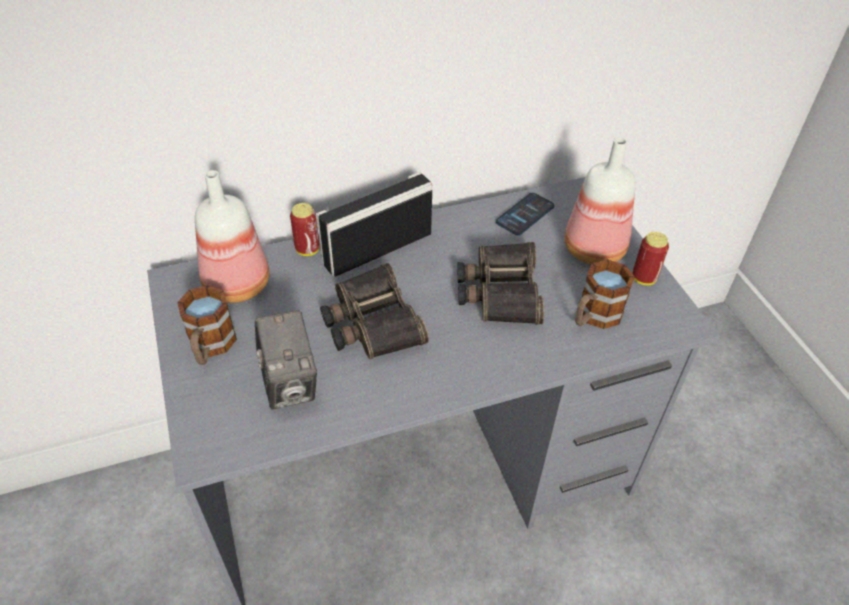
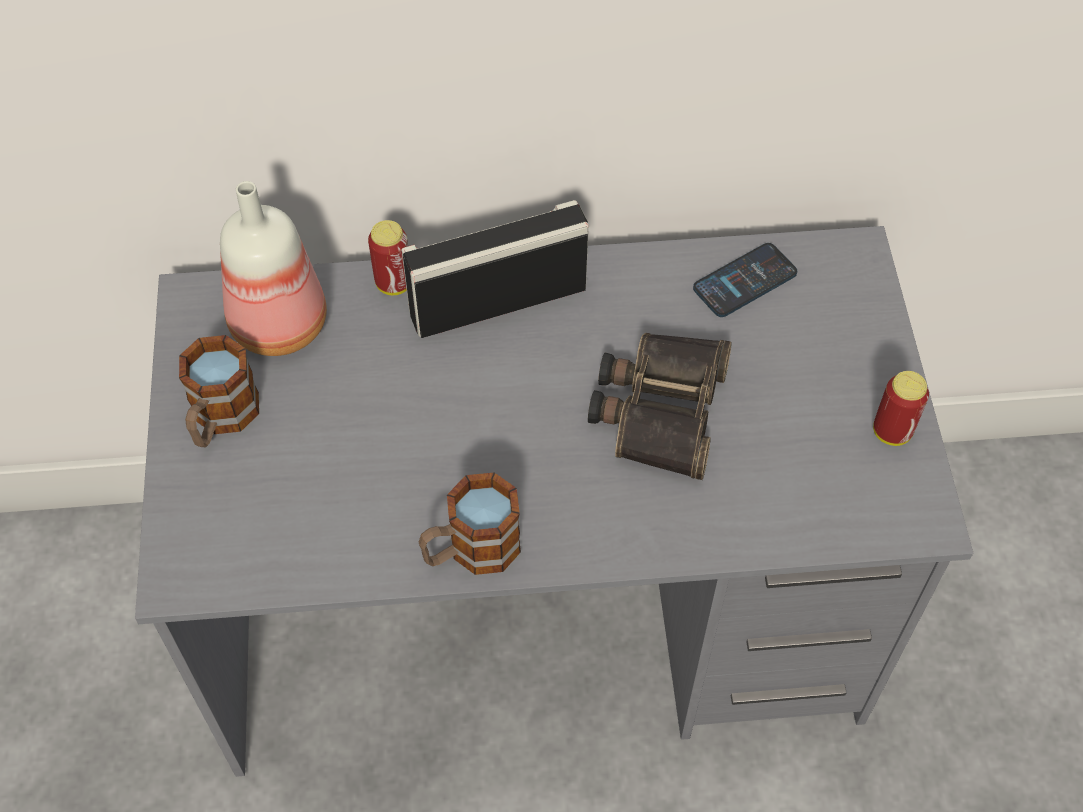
camera: 15 degrees right, 10 degrees up
(290, 383) = (316, 498): camera -> none
(371, 322) = (453, 423): binoculars -> none
(594, 316) = (788, 481): mug -> mug (471, 550)
(596, 250) = (835, 366): bottle -> none

